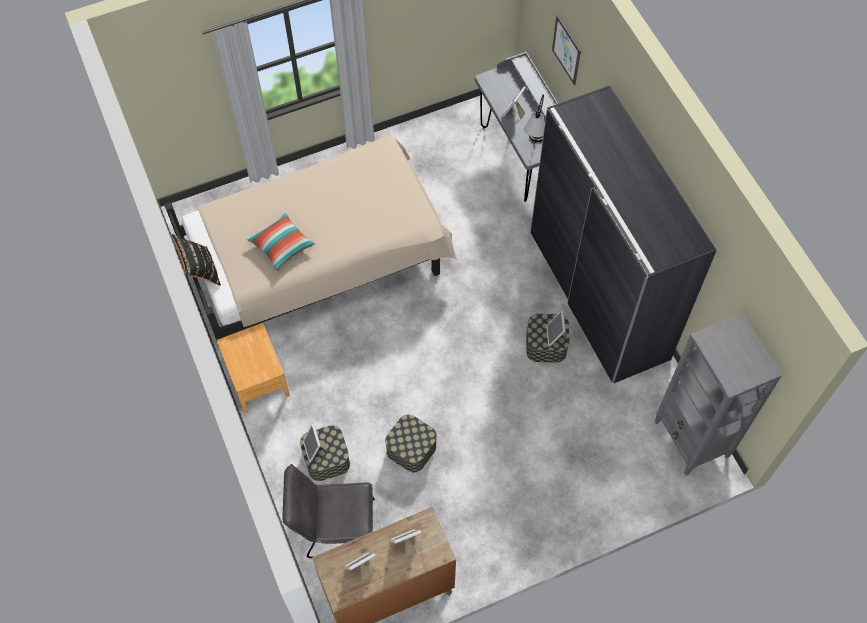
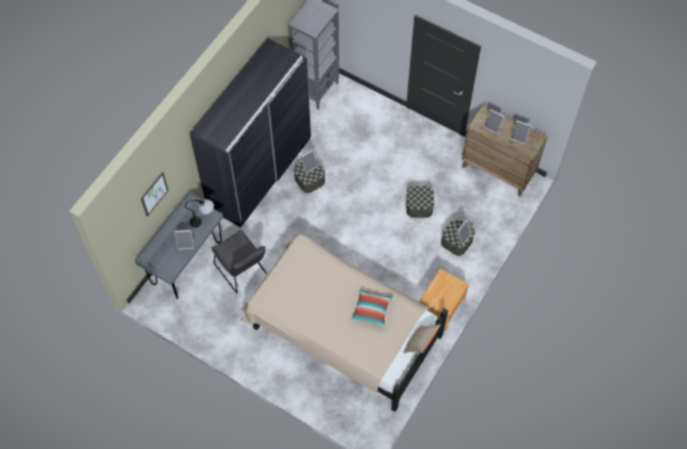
camera: 125 degrees left, 0 degrees up
(200, 270) = (420, 344): black pillow -> beige pillow
(334, 528) = (488, 213): grey chair -> grey chair (242, 271)

